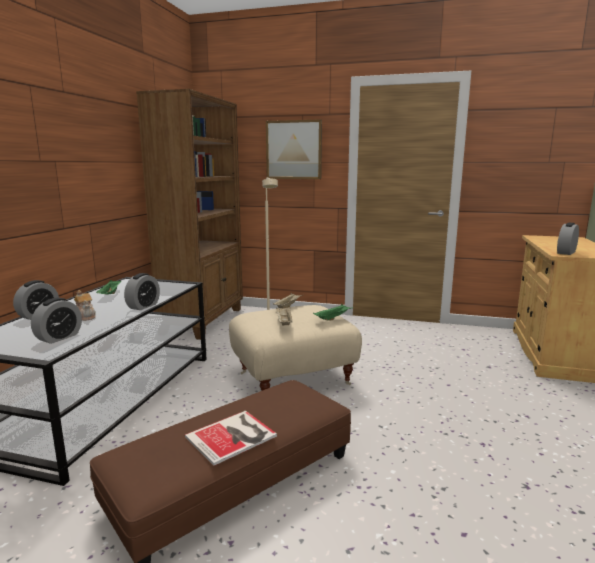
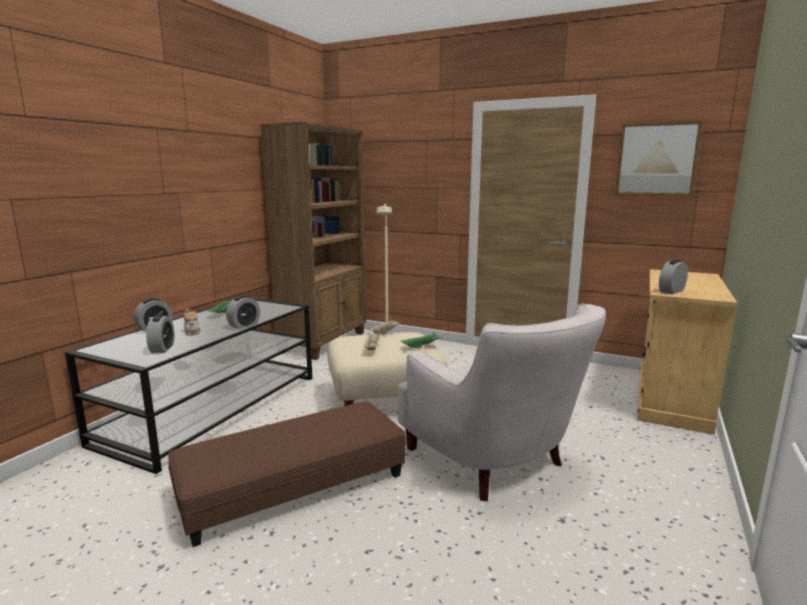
camera: 10 degrees right, 0 degrees up
(59, 337) = (162, 349): alarm clock -> alarm clock turned 45 degrees counterclockwise
(234, 436) = (287, 444): book -> none
(294, 150) = (417, 175): picture -> picture (656, 159)
(429, 430) = (493, 461): none -> white armchair

